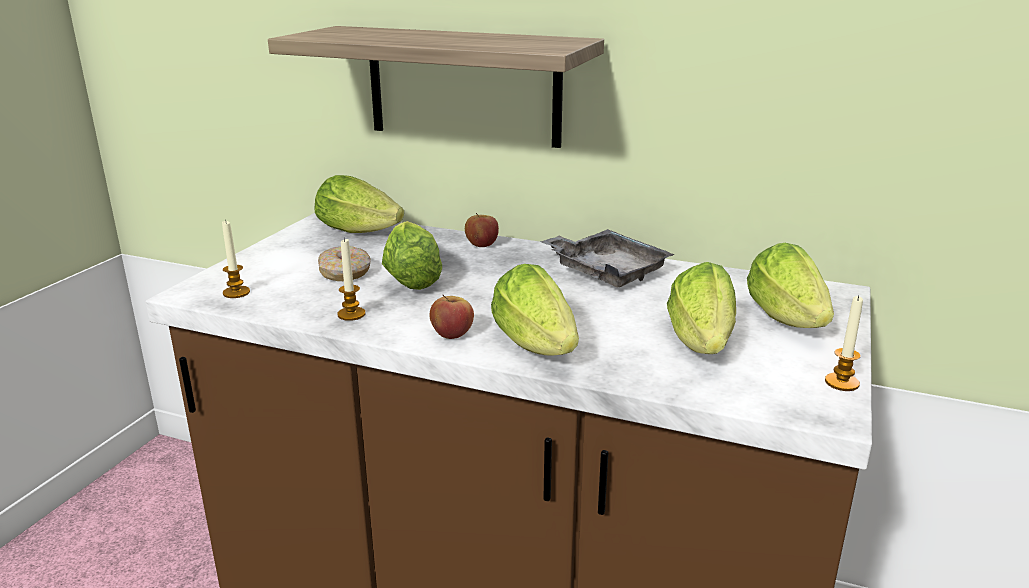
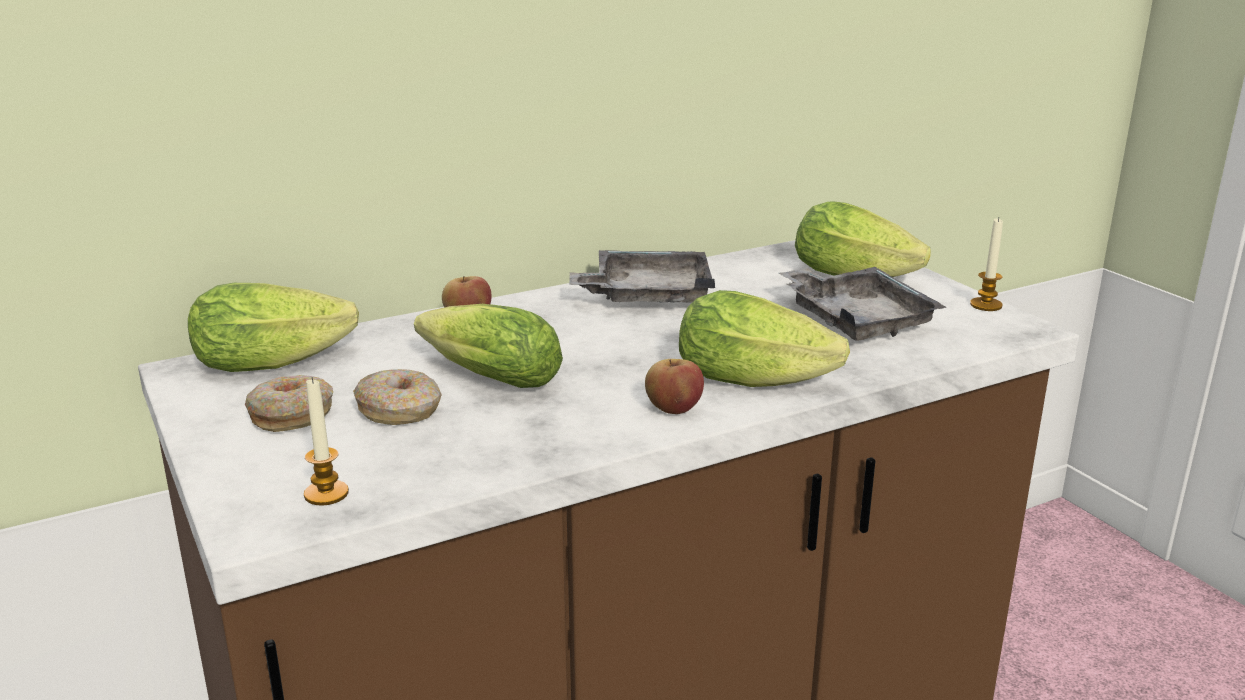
camera: 50 degrees left, 0 degrees up
(307, 255) = (291, 415): none -> donut
(351, 314) = (531, 443): candle -> none
(463, 86) = (376, 106): shelf -> none
(702, 343) = (856, 320): lettuce -> grey tray

